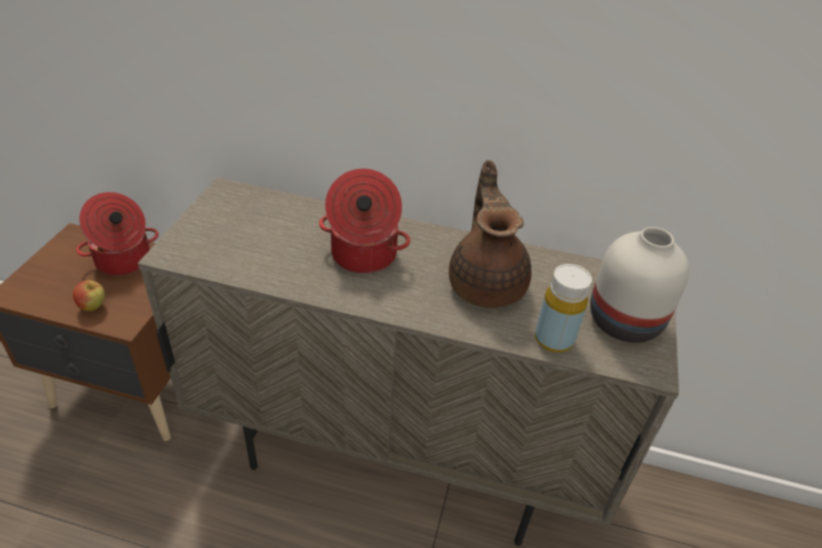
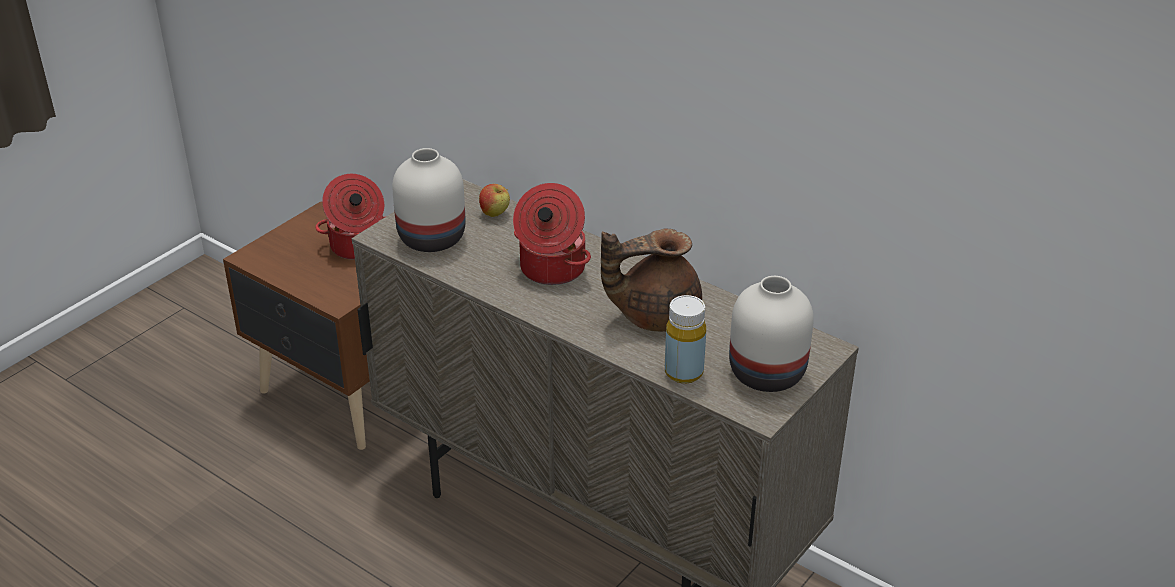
camera: 25 degrees right, 5 degrees down
(93, 307) = (316, 283): apple -> apple (495, 214)
(228, 246) = (433, 239): none -> white vase
(486, 283) = (654, 315): brown teapot -> brown teapot turned 120 degrees counterclockwise

